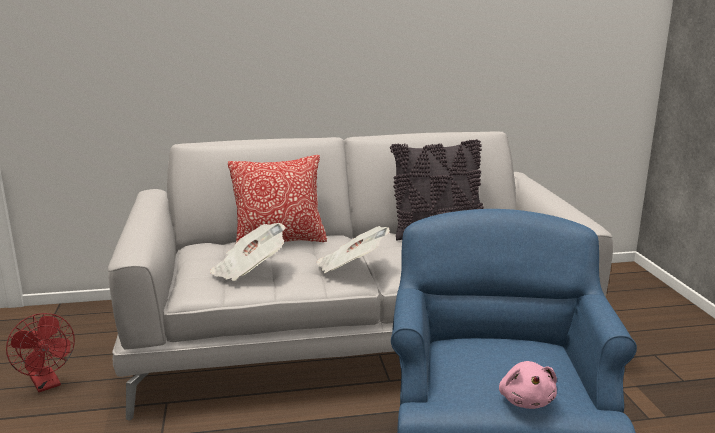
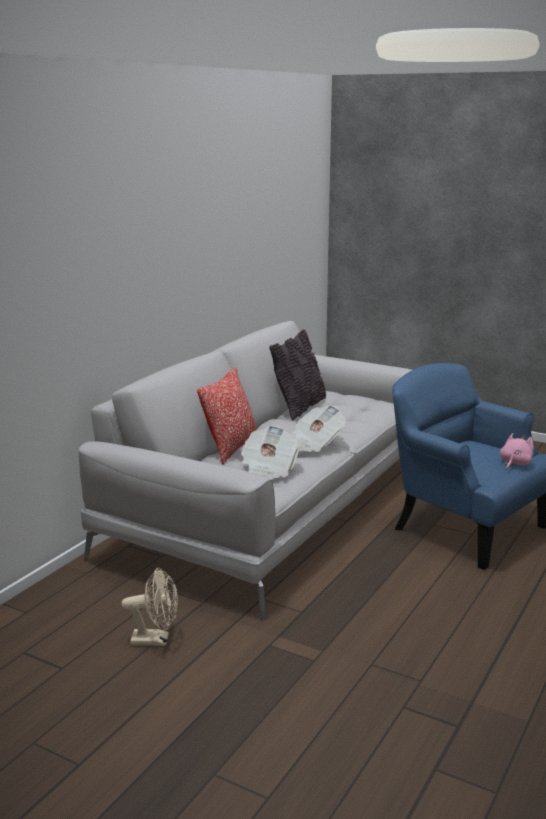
camera: 50 degrees left, 0 degrees up
(47, 384) = (156, 640): red fan -> beige fan
(526, 400) = (514, 463): pink plush toy -> pink plush toy turned 90 degrees counterclockwise

